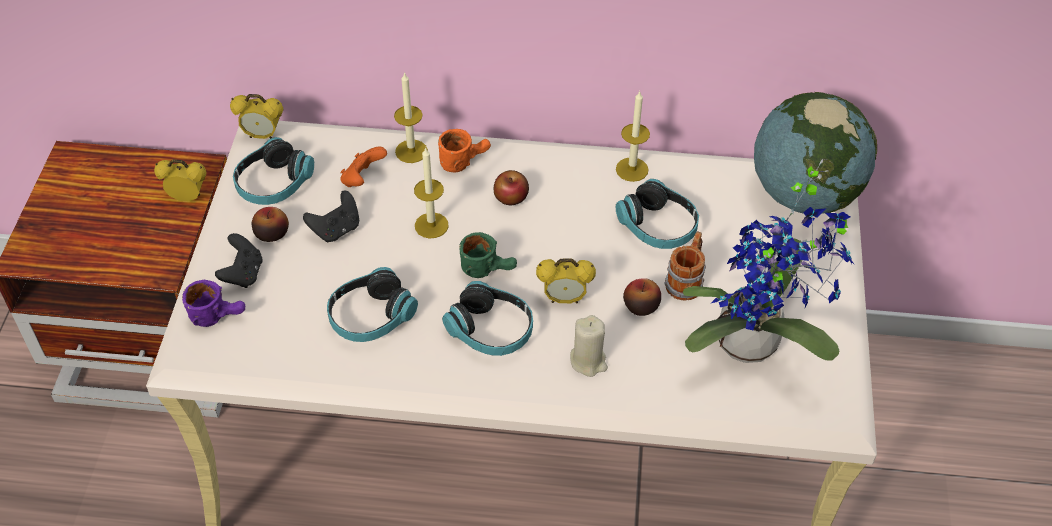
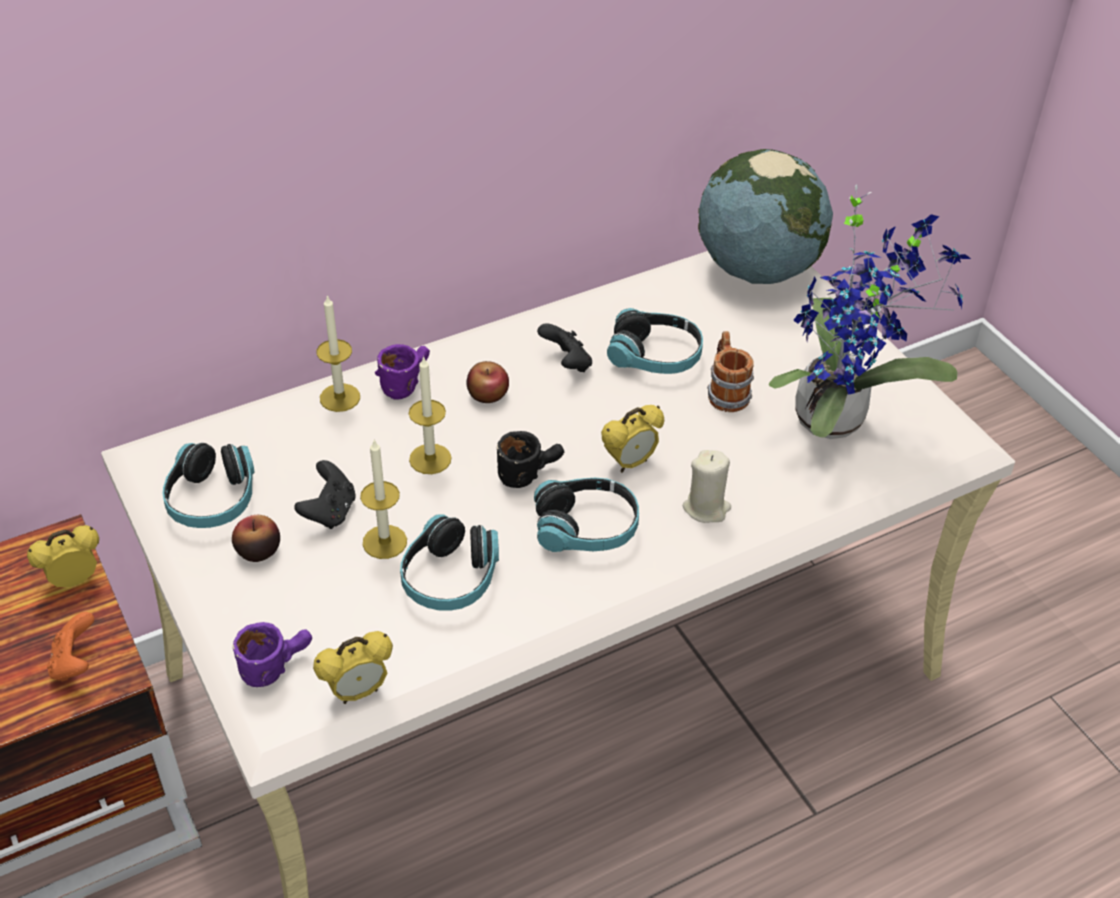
camera: 35 degrees left, 5 degrees down
(243, 274) = (264, 607): black game controller -> black game controller (567, 363)
(262, 136) = (151, 456): alarm clock -> alarm clock (358, 692)
(363, 179) = (312, 448): orange game controller -> orange game controller (75, 663)
(464, 160) = (405, 381): orange mug -> purple mug
(489, 269) = (529, 472): green mug -> black mug
(632, 169) = (582, 316): candle -> candle (384, 542)
(641, 306) = (707, 434): apple -> none

